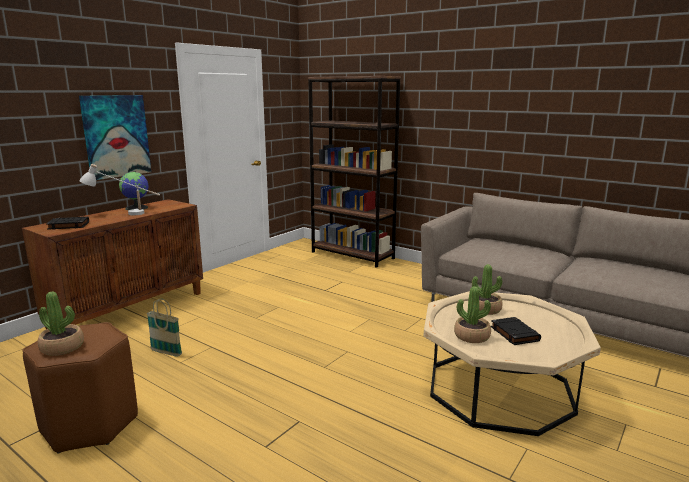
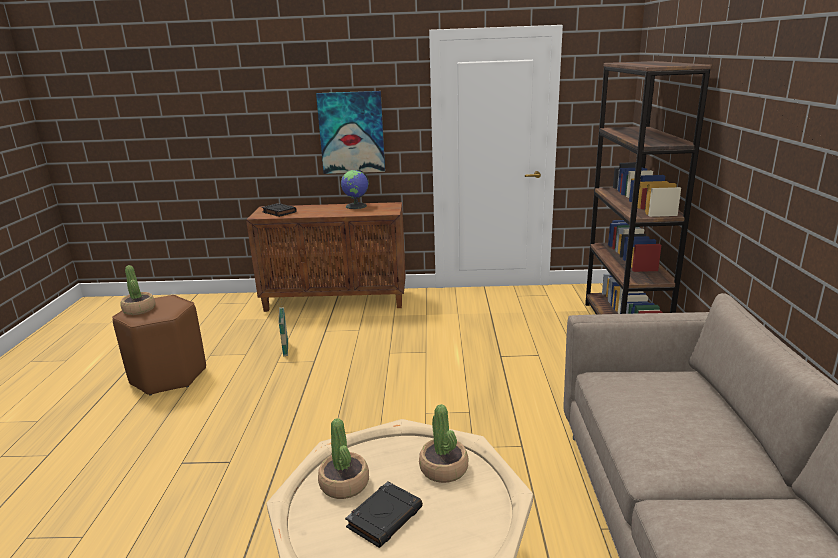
camera: 55 degrees right, 5 degrees up
(124, 214) = (332, 210): white table lamp -> none

